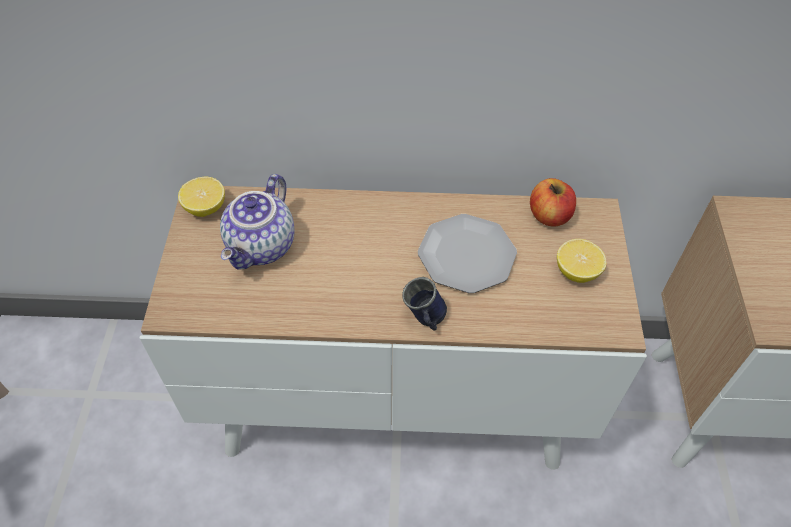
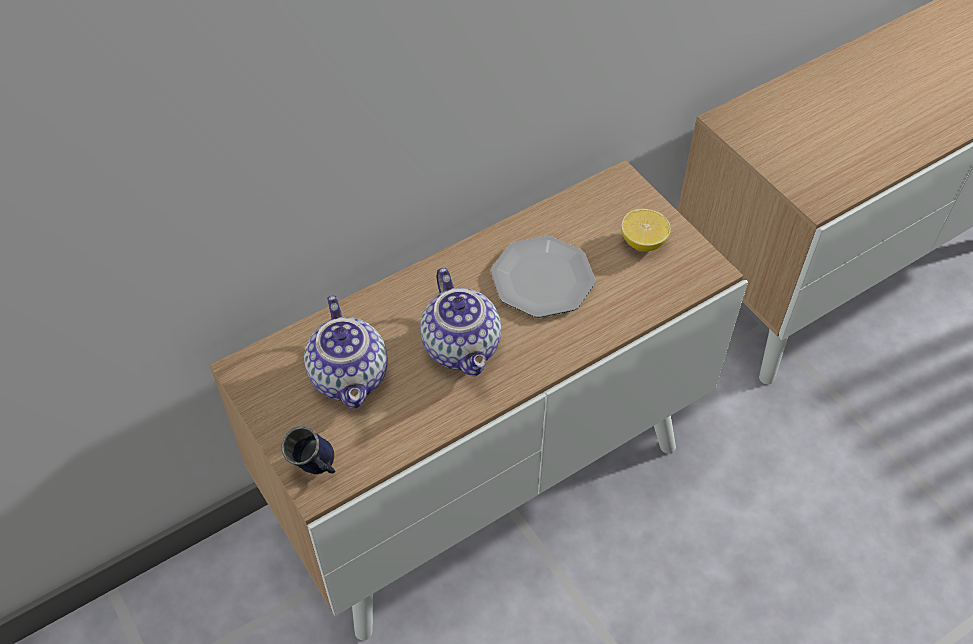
camera: 35 degrees left, 0 degrees up
(205, 207) = (257, 373): lemon -> none
(360, 272) = (463, 347): none -> teapot
(425, 321) = (556, 356): blue mug -> blue mug (316, 469)
(549, 216) = (582, 205): apple -> none

